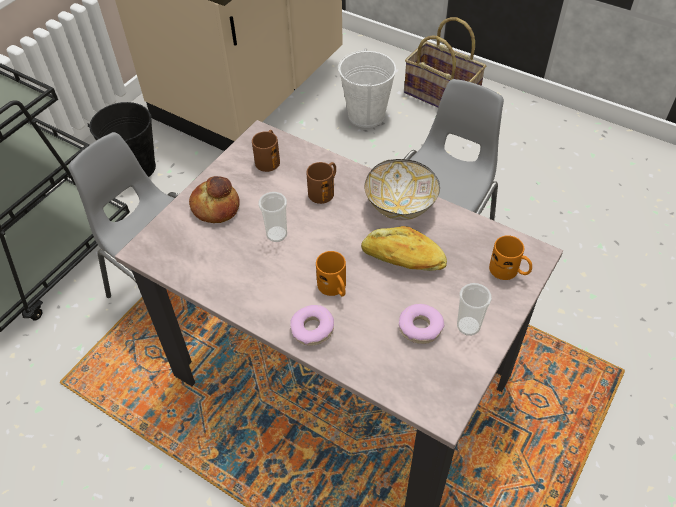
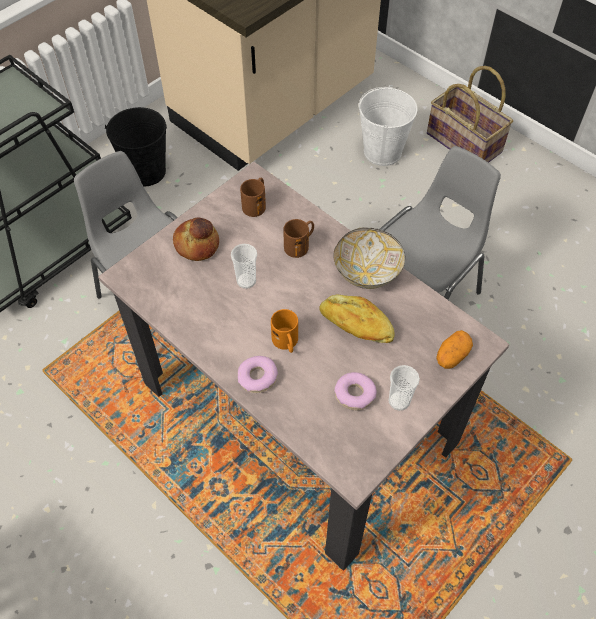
camera: 10 degrees right, 5 degrees up
(509, 271) = (452, 355): orange mug -> potato

